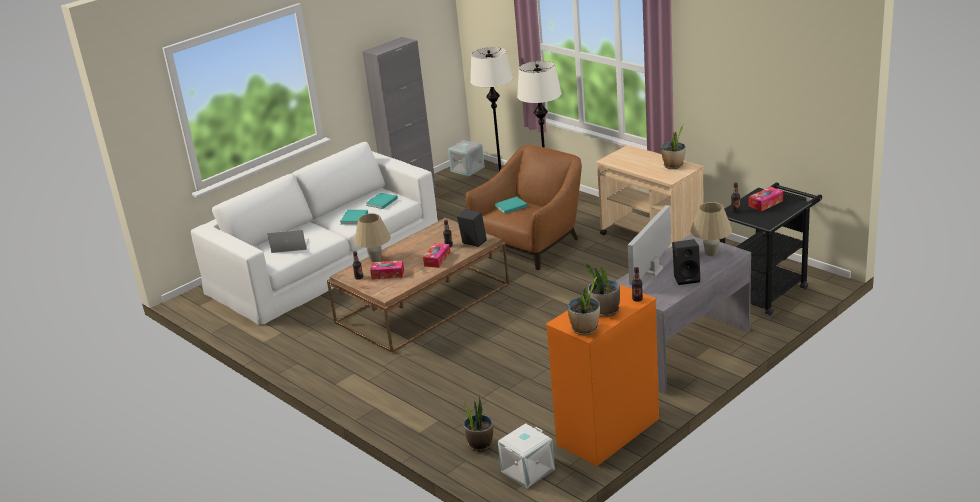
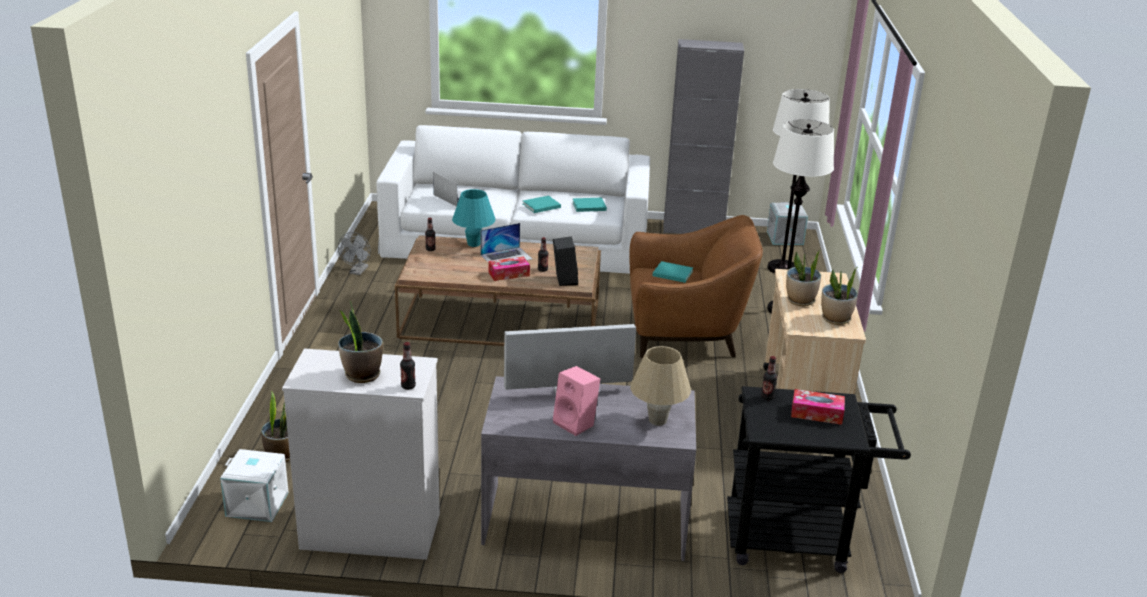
camera: 45 degrees right, 0 degrees up
(271, 341) = (357, 272): none -> grey fan
(375, 259) = (473, 244): beige table lamp -> turquoise table lamp
(388, 274) = (452, 260): tissue box -> none
(412, 253) = (506, 257): none -> laptop
(585, 329) = (309, 375): potted plant -> potted plant (800, 301)
(607, 432) = (369, 531): orange dresser -> white dresser
(687, 278) = (576, 423): black speaker -> pink speaker

